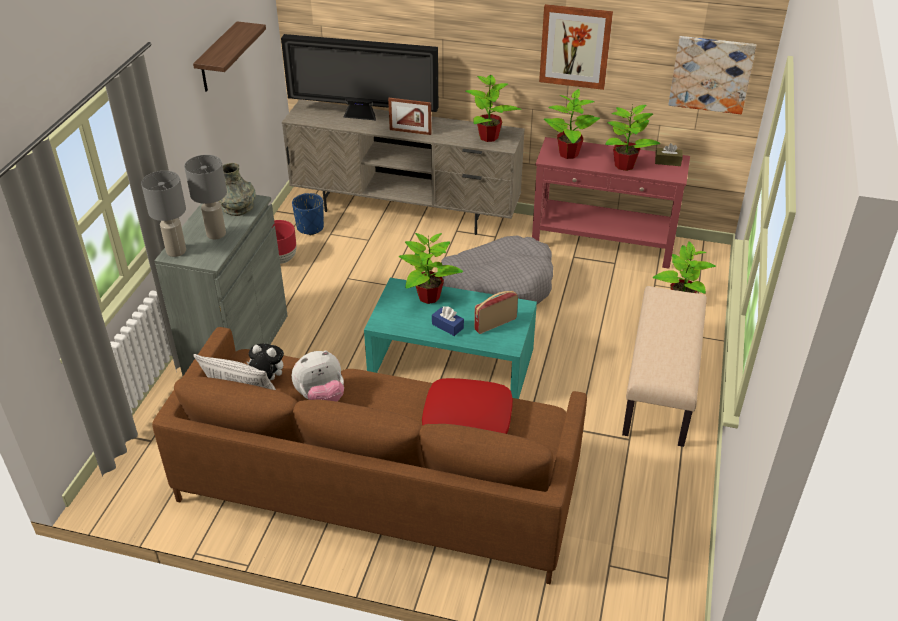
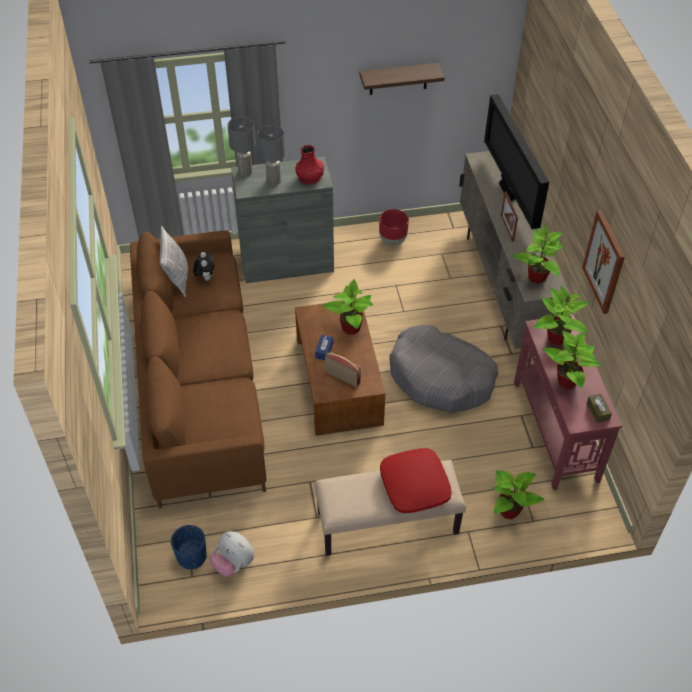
camera: 65 degrees right, 10 degrees up
(238, 207) = (310, 177): grey vase -> red vase
(310, 228) = (441, 239): blue planter -> blue planter (191, 556)
(321, 398) = (204, 310): plush toy -> plush toy (233, 563)
(451, 363) = (338, 381): turquoise coffee table -> brown coffee table
(467, 419) = (219, 391): red pillow -> red pillow (414, 485)
(711, 74) = (651, 374): picture -> none

